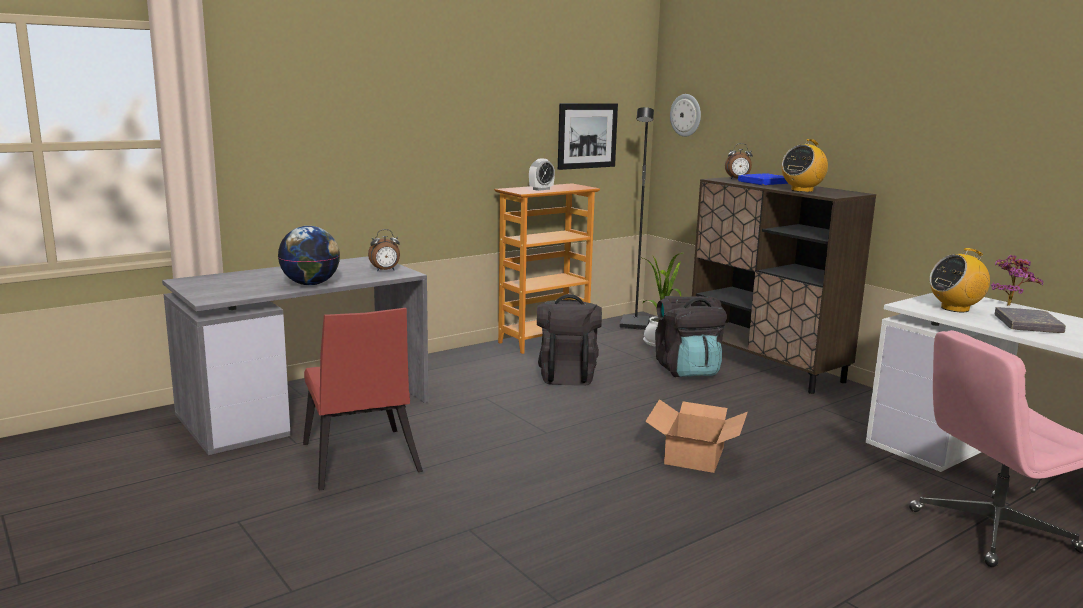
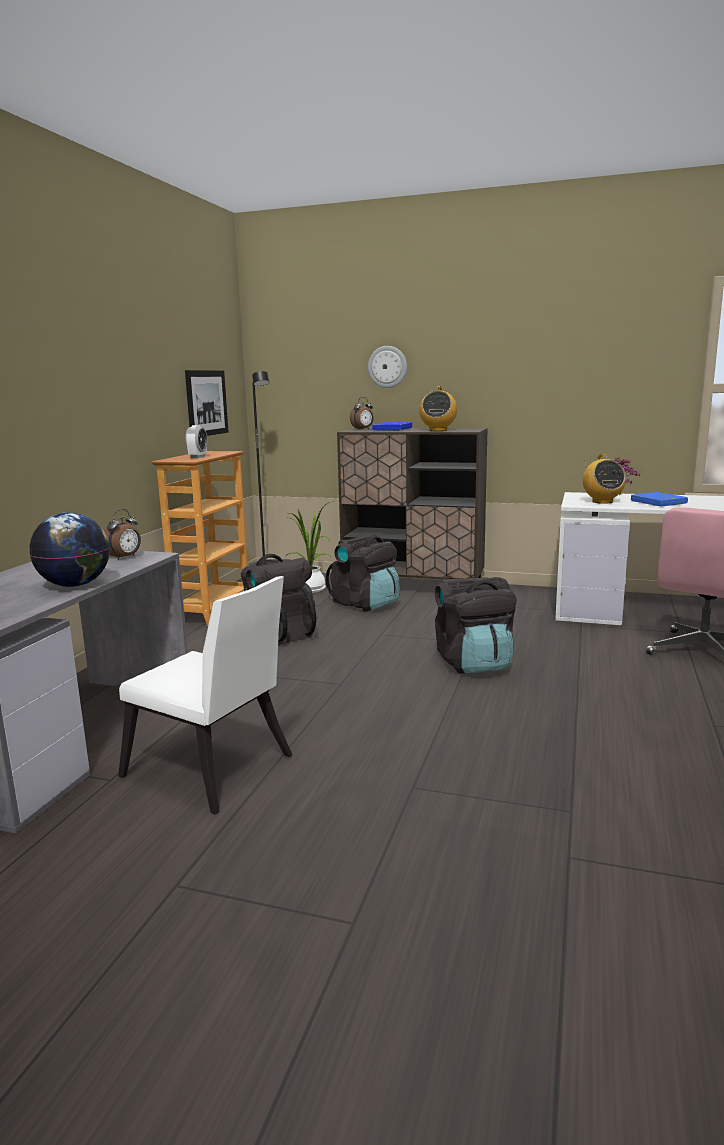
camera: 35 degrees left, 0 degrees up
(360, 462) = (213, 771): red chair -> white chair
(686, 115) = (284, 379): wall clock -> wall clock (387, 366)
(695, 455) = (474, 663): cardboard box -> black backpack
(955, 308) = (602, 501): radio -> radio turned 45 degrees counterclockwise
(1027, 325) = (658, 503): grey book -> blue book

